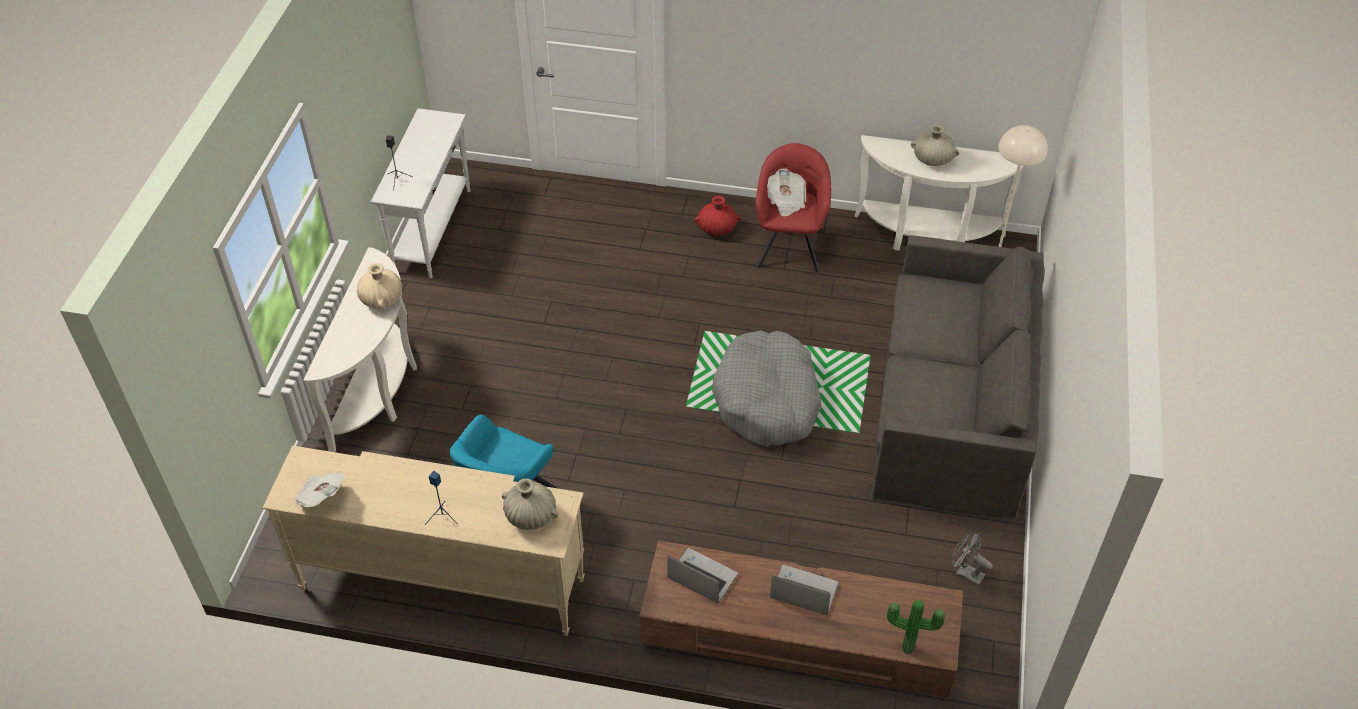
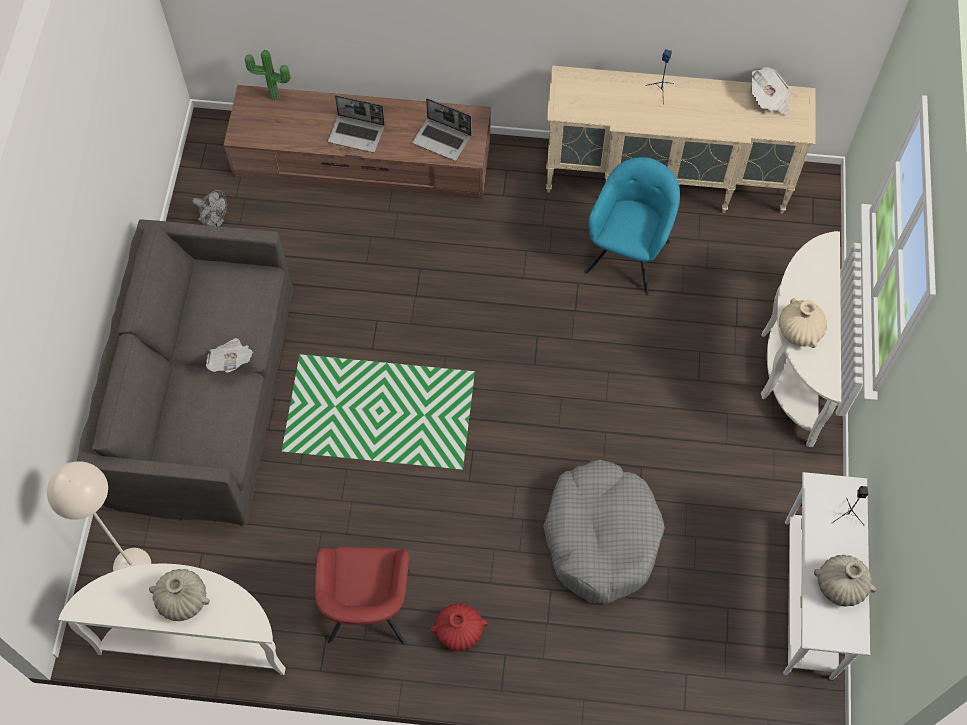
camera: 175 degrees right, 15 degrees up
(530, 516) = (586, 96): beige vase -> beige vase (840, 585)
(767, 400) = (391, 386): grey dog bed -> grey dog bed (601, 537)
(785, 201) = (372, 585): newspaper -> newspaper (231, 361)

